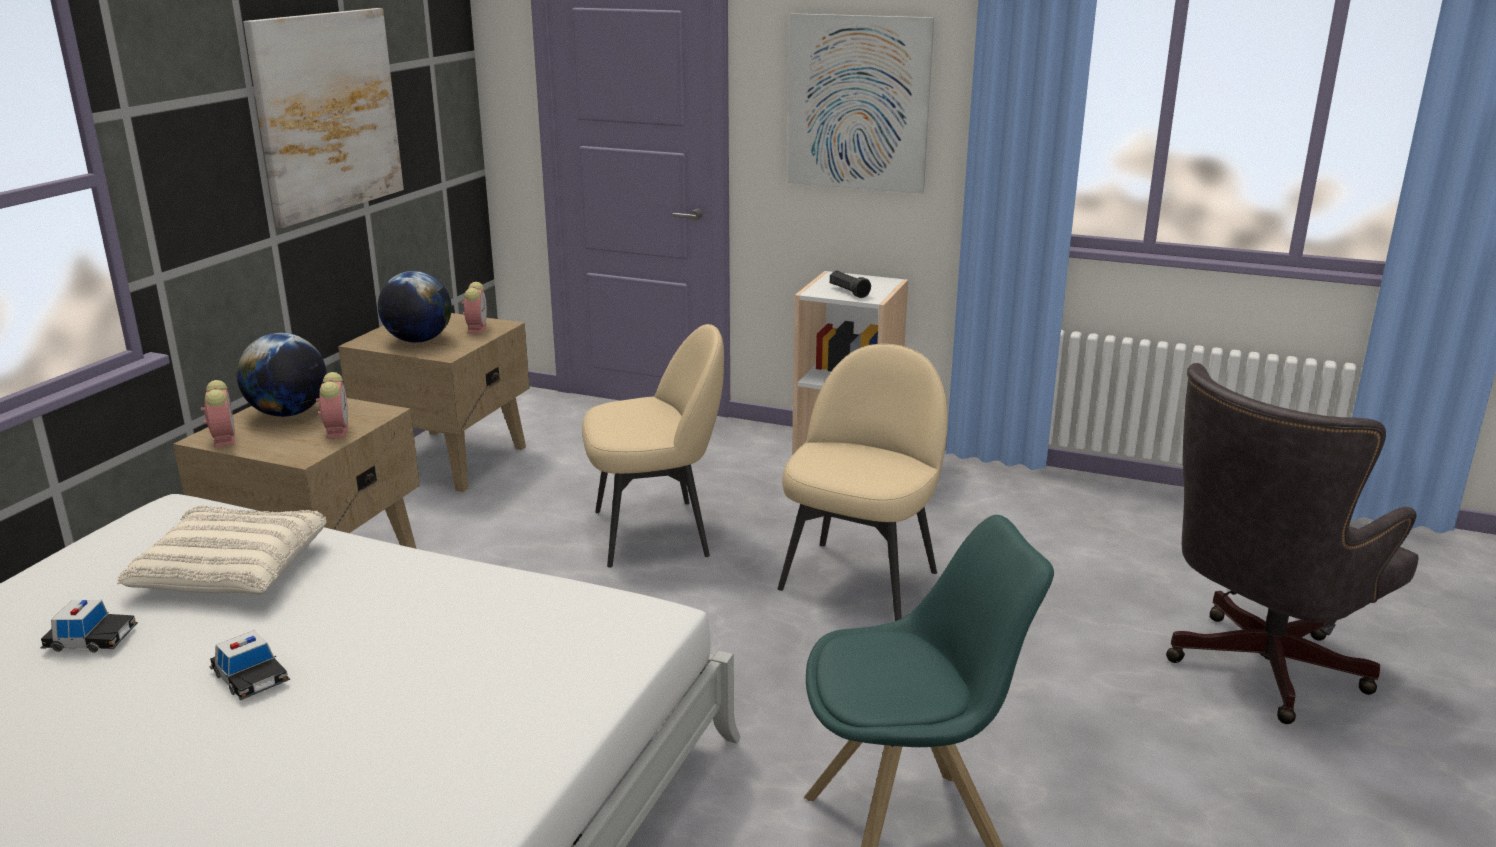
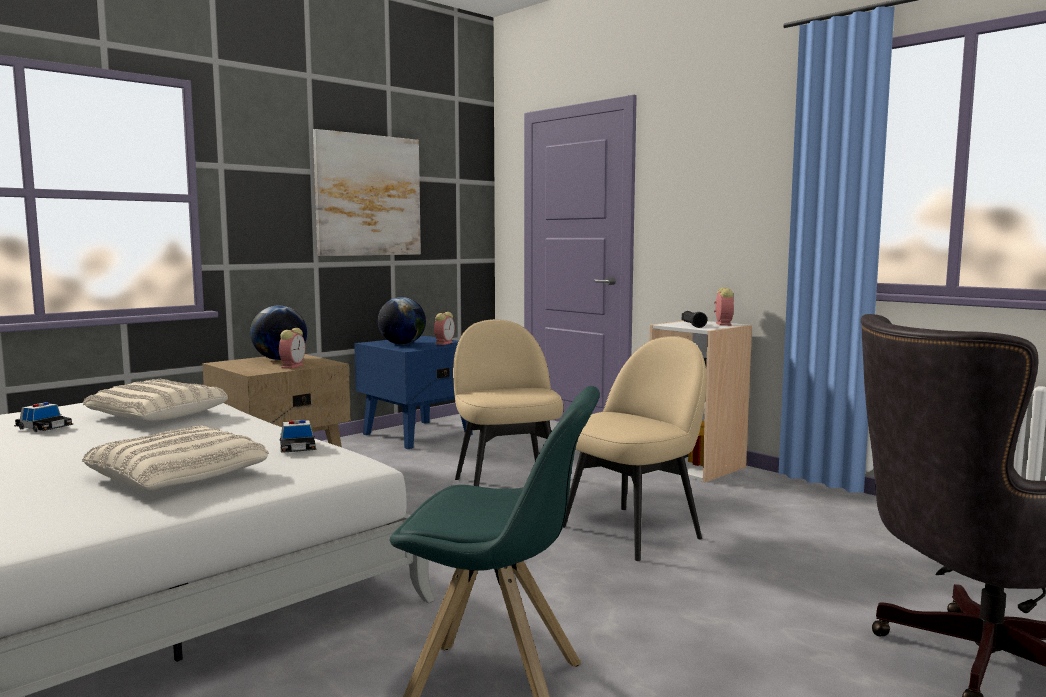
camera: 25 degrees right, 15 degrees down
(223, 439) = (229, 363): alarm clock -> alarm clock (723, 324)
(250, 677) = (84, 451): toy car -> toy car (297, 447)
(448, 459) = (418, 434): beige nightstand -> blue nightstand
(454, 691) = (178, 476): none -> beige pillow
(655, 532) = (507, 484): beige chair -> beige chair turned 120 degrees counterclockwise
(858, 103) = (717, 190): picture -> none

